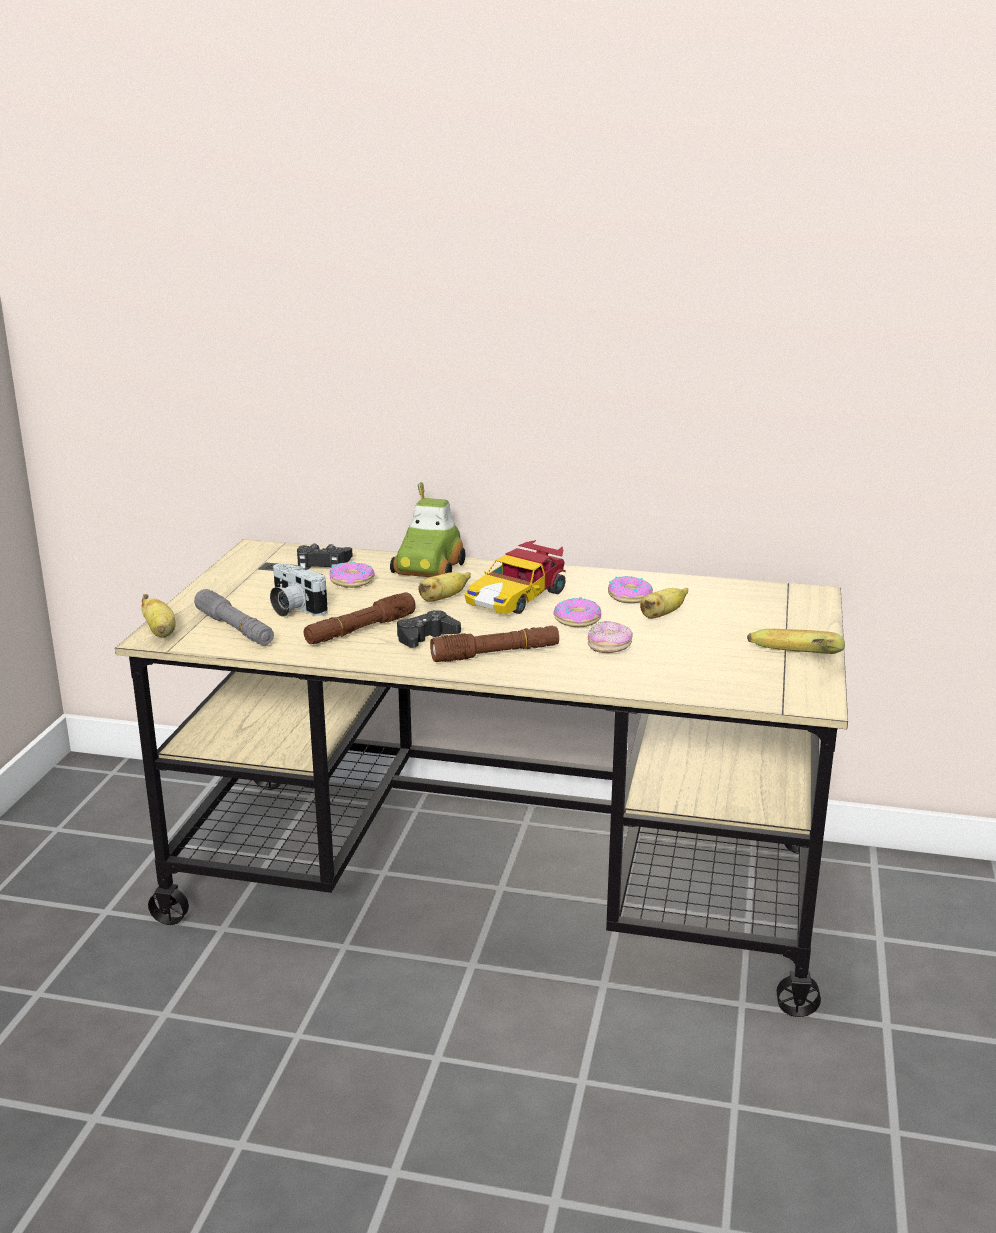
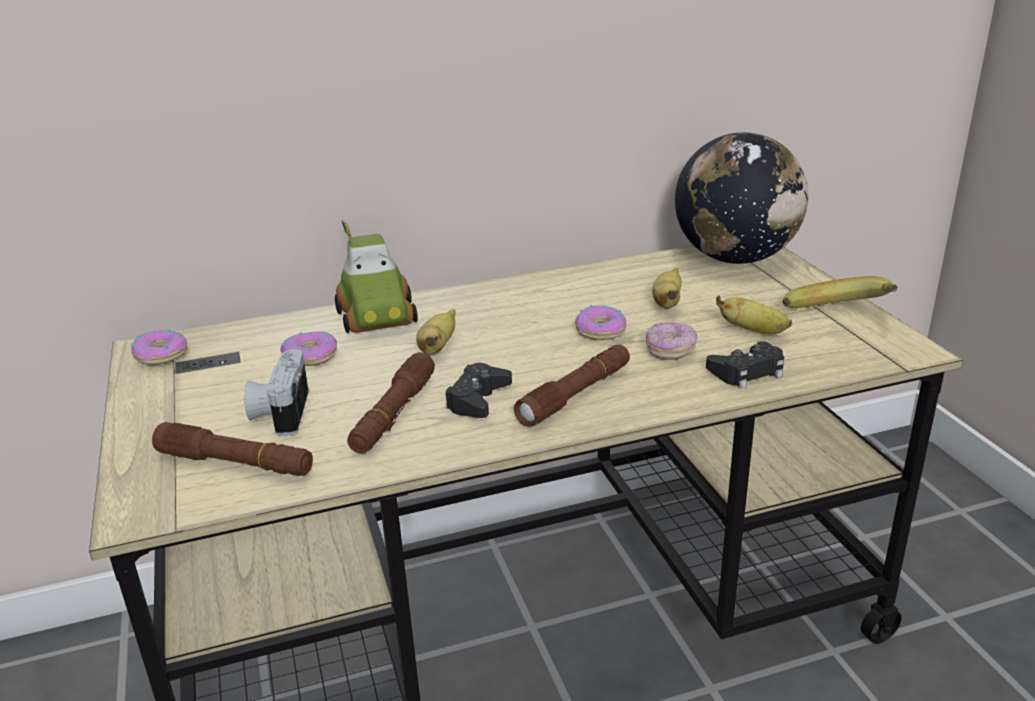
camera: 30 degrees left, 5 degrees up
(160, 632) = (137, 504): banana -> banana (753, 331)
(235, 628) = (235, 463): grey flashlight -> brown flashlight
(293, 608) = (280, 412): camera -> camera turned 75 degrees clockwise
(322, 563) = (250, 343): black game controller -> black game controller (747, 372)
(517, 598) = (512, 324): toy car -> none
(629, 596) = (613, 291): donut -> donut (161, 354)
(777, 599) = (735, 258): none -> globe

